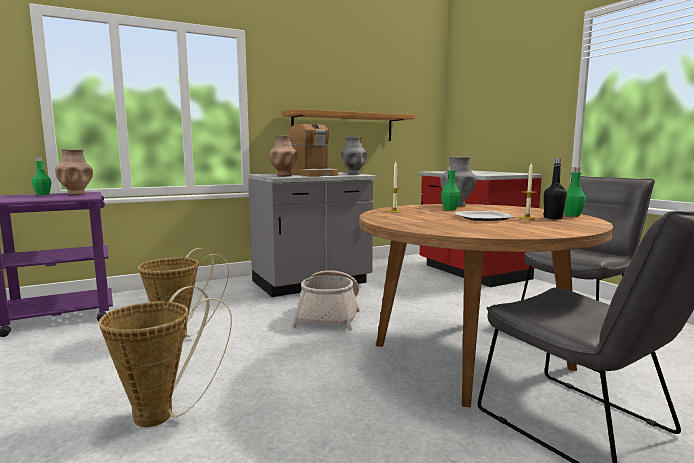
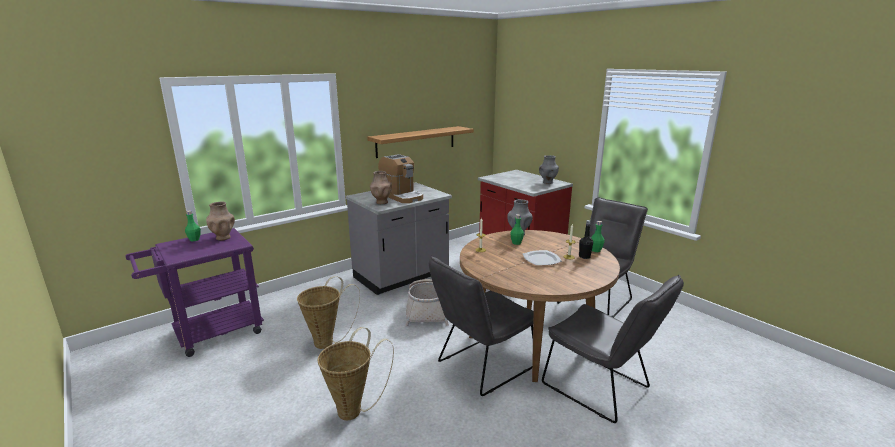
camera: 10 degrees left, 10 degrees up
(353, 174) = (432, 191): grey vase -> grey vase (547, 182)
(383, 379) = (481, 366): none -> grey chair

